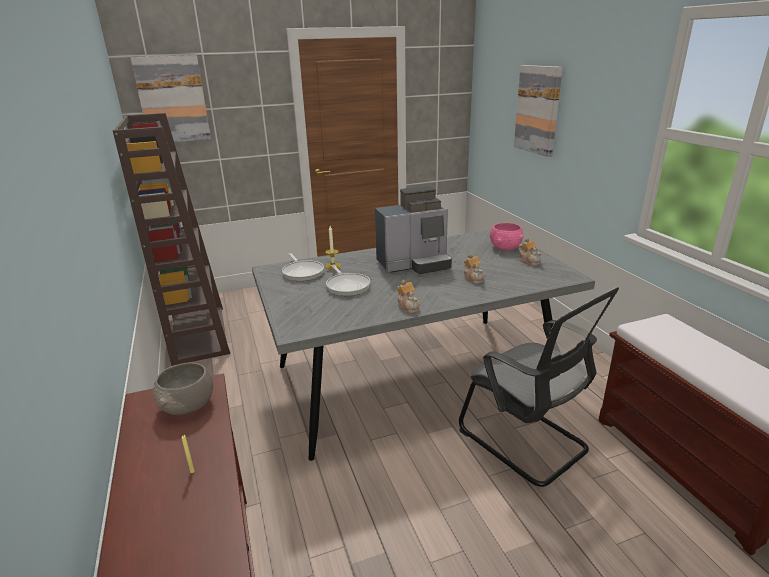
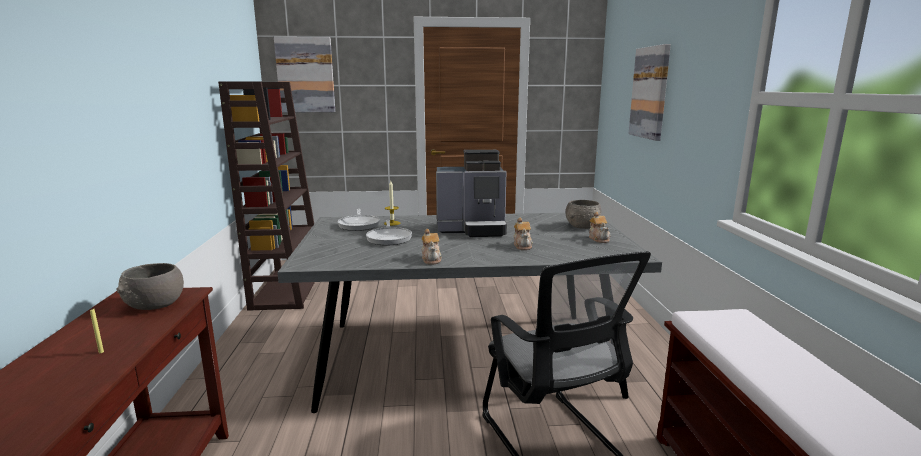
camera: 15 degrees right, 10 degrees down
(505, 248) = (582, 226): pink bowl -> grey bowl

